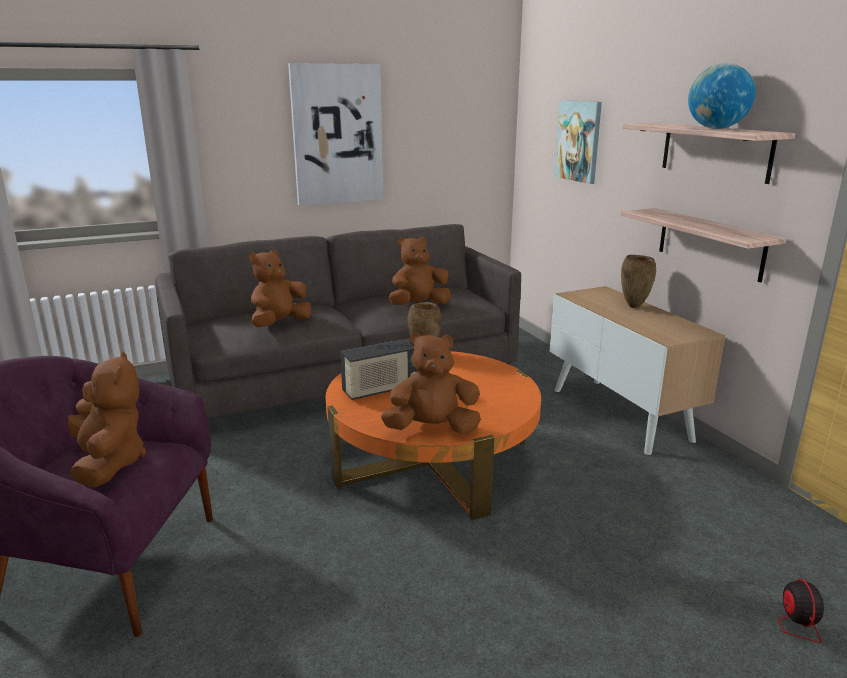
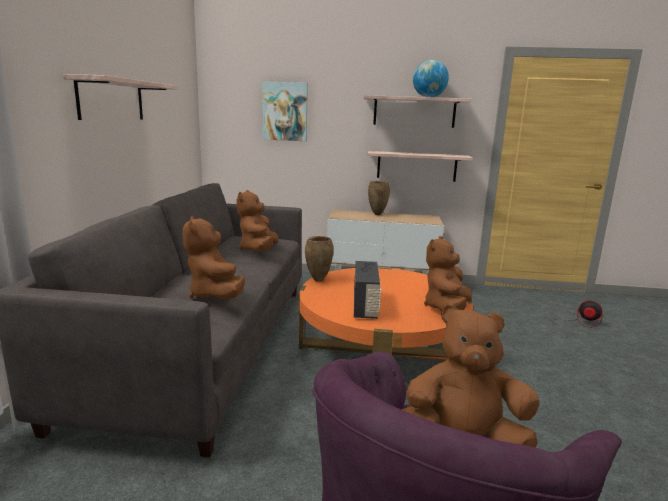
camera: 60 degrees left, 5 degrees down
(337, 135) = (111, 100): picture -> shelf

